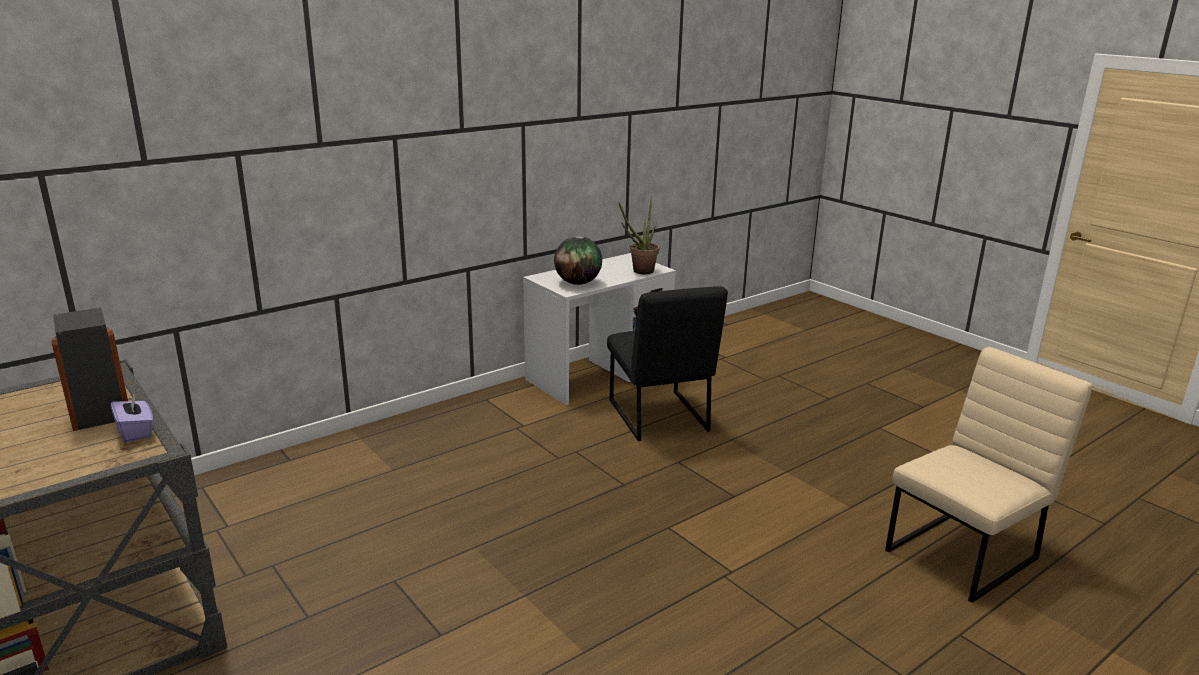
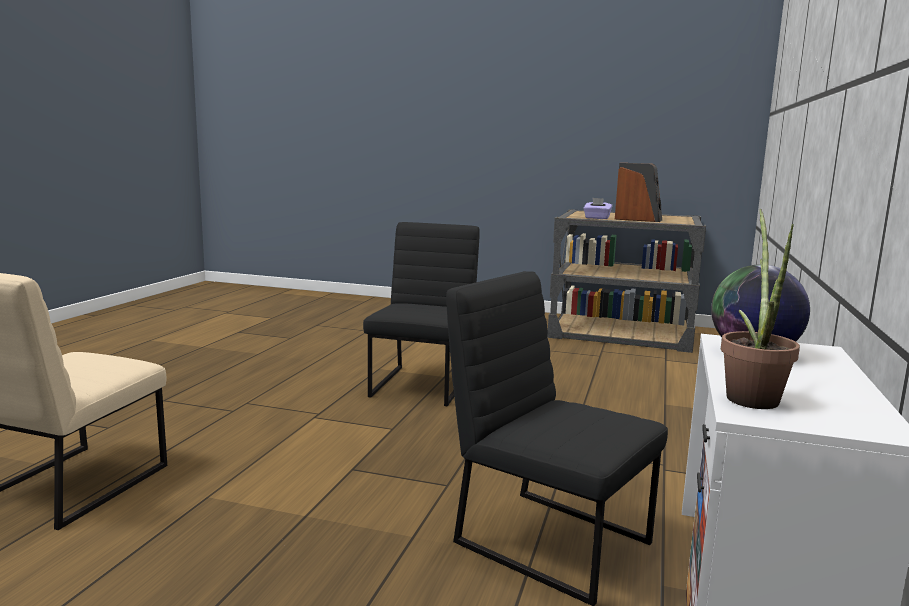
camera: 145 degrees right, 10 degrees down
(567, 588) = (423, 384): none -> black chair

